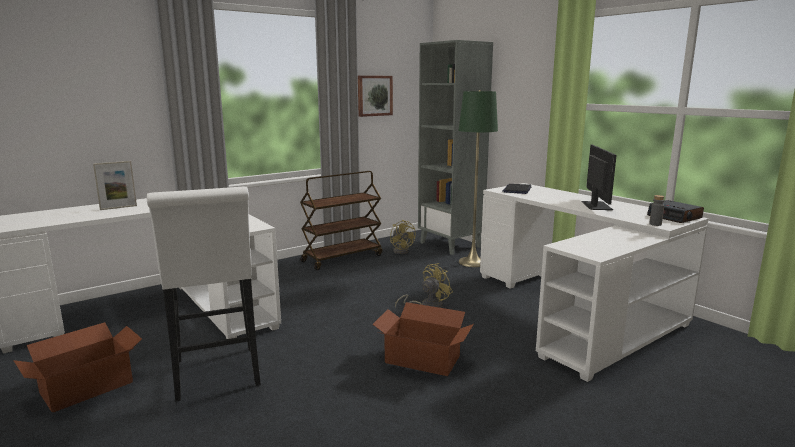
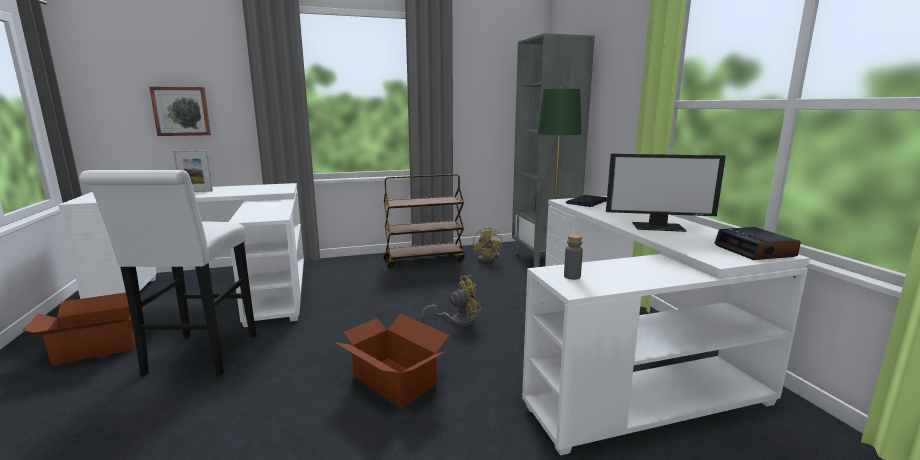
camera: 20 degrees right, 0 degrees up
(374, 95) = (475, 99): picture -> picture (181, 111)
(595, 205) = (658, 226): monitor -> monitor turned 75 degrees clockwise
(655, 224) = (709, 257): grey bottle -> grey bottle (572, 276)

